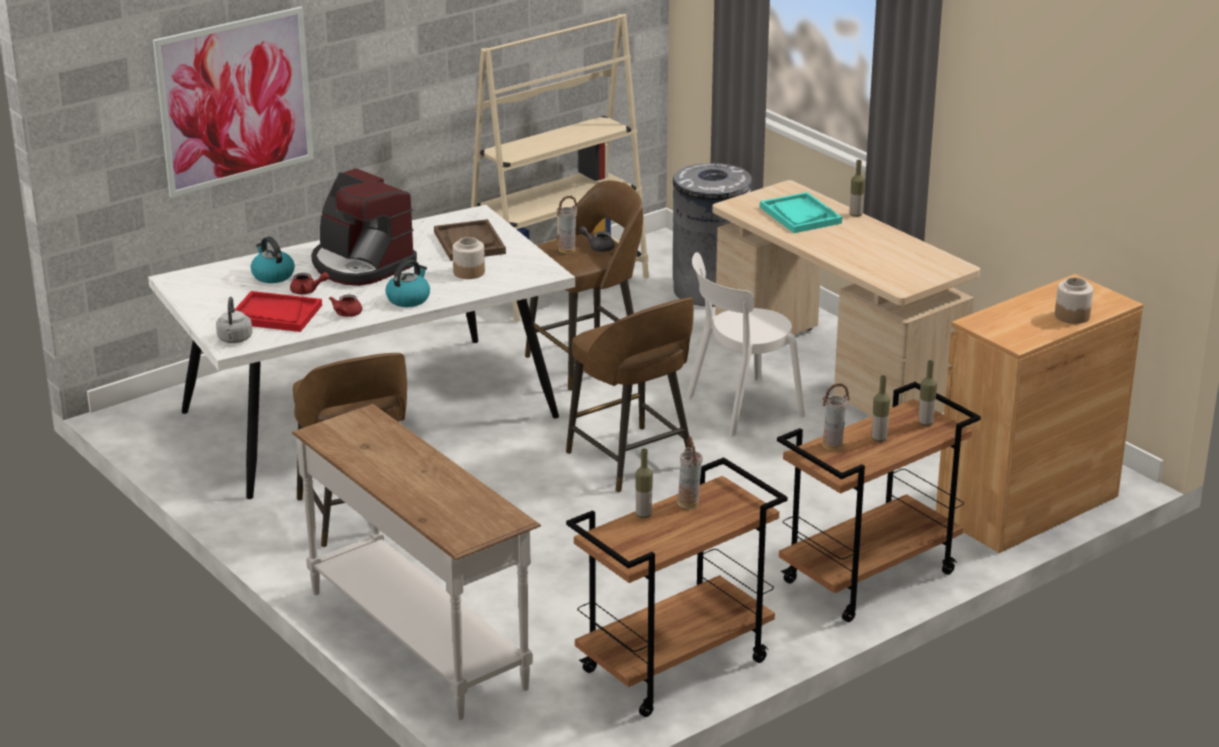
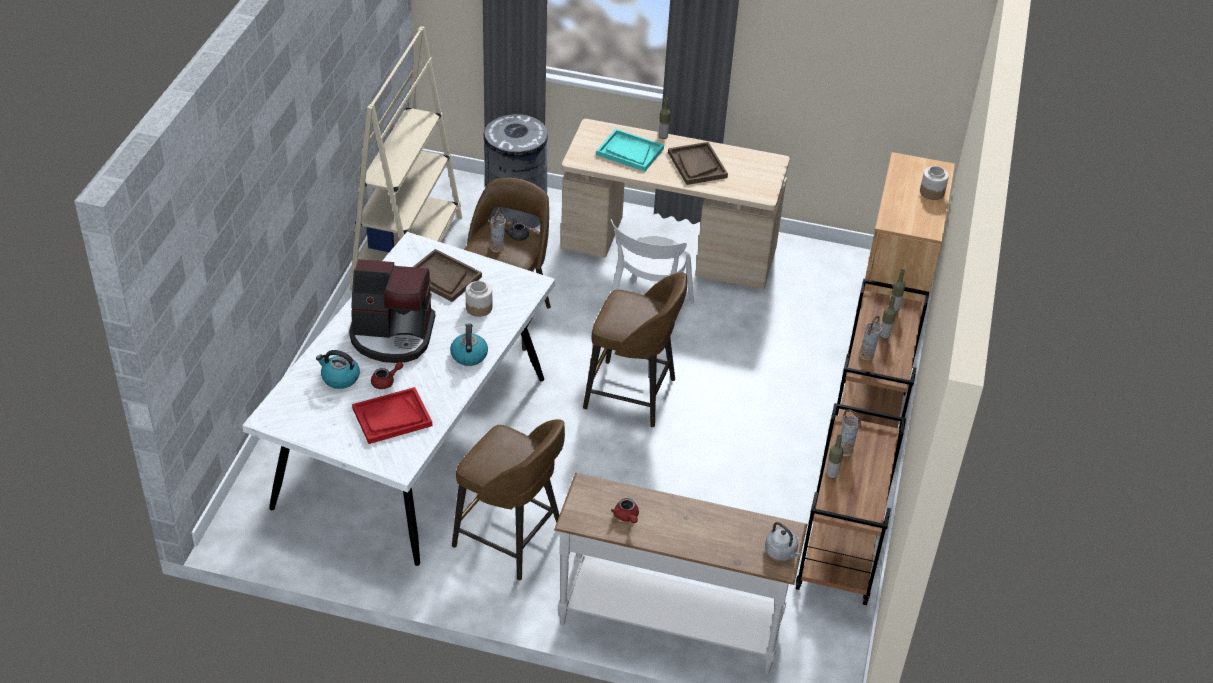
camera: 40 degrees left, 15 degrees up
(234, 340) = (394, 458): grey kettle -> grey kettle (781, 553)
(235, 100) = (238, 242): picture -> none
(346, 314) = (443, 392): red teapot -> red teapot (626, 517)
(860, 244) = (697, 165): none -> brown tray

